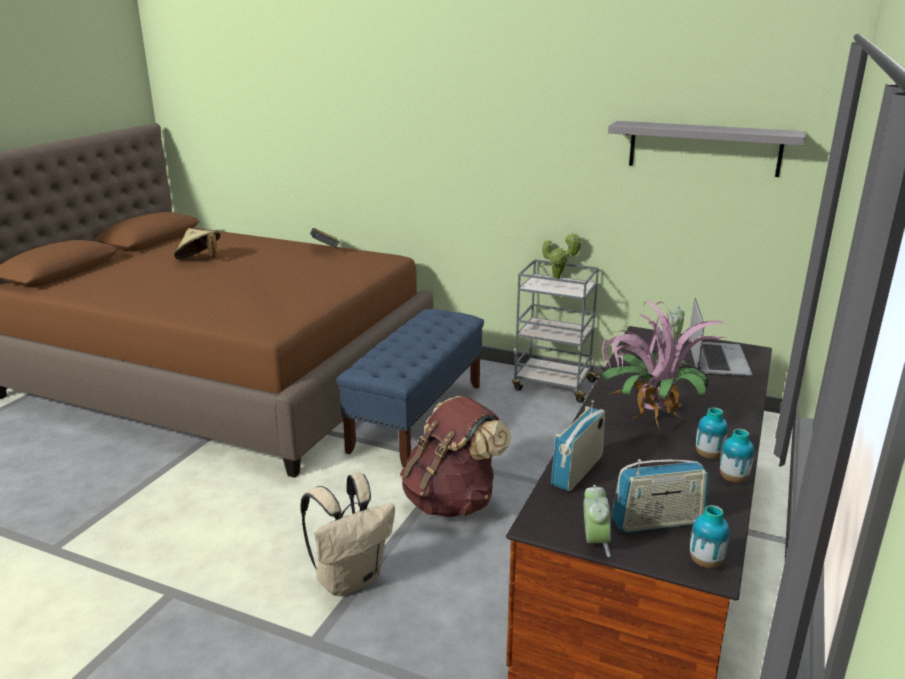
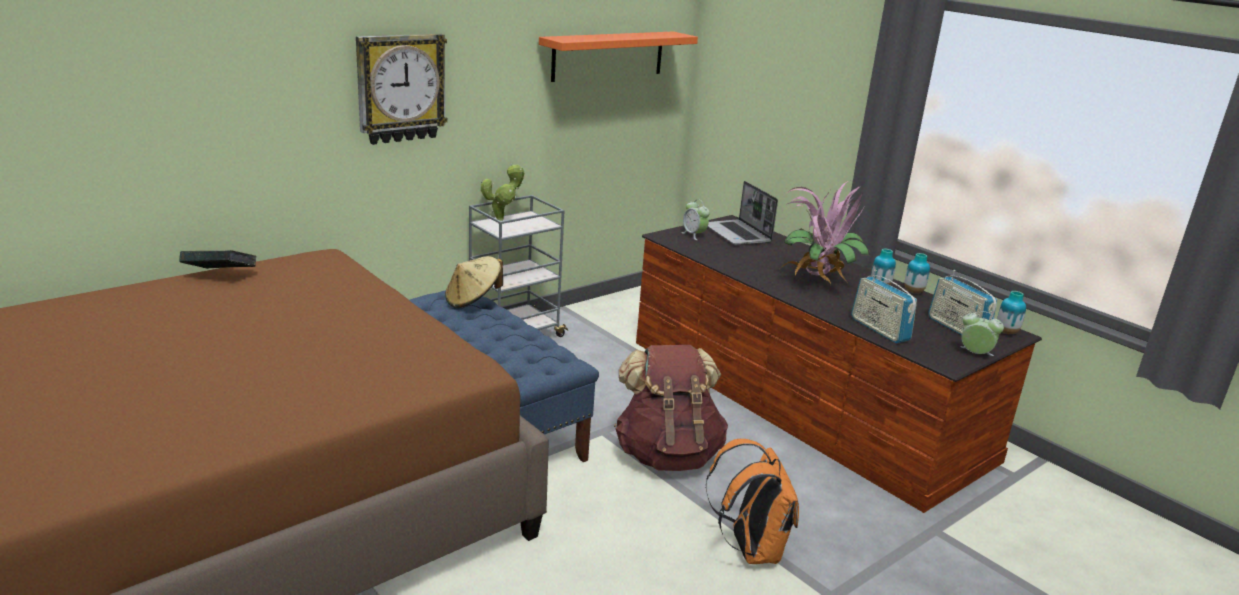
camera: 65 degrees left, 0 degrees up
(199, 260) = (86, 360): beige hat -> beige hat (473, 300)
(350, 578) = (750, 549): beige backpack -> orange backpack
(482, 149) = (400, 88): none -> wall clock
(657, 522) = (957, 329): radio -> radio turned 135 degrees clockwise
(704, 148) = (608, 55): grey shelf -> orange shelf
(716, 360) = (738, 234): laptop -> laptop turned 150 degrees counterclockwise

